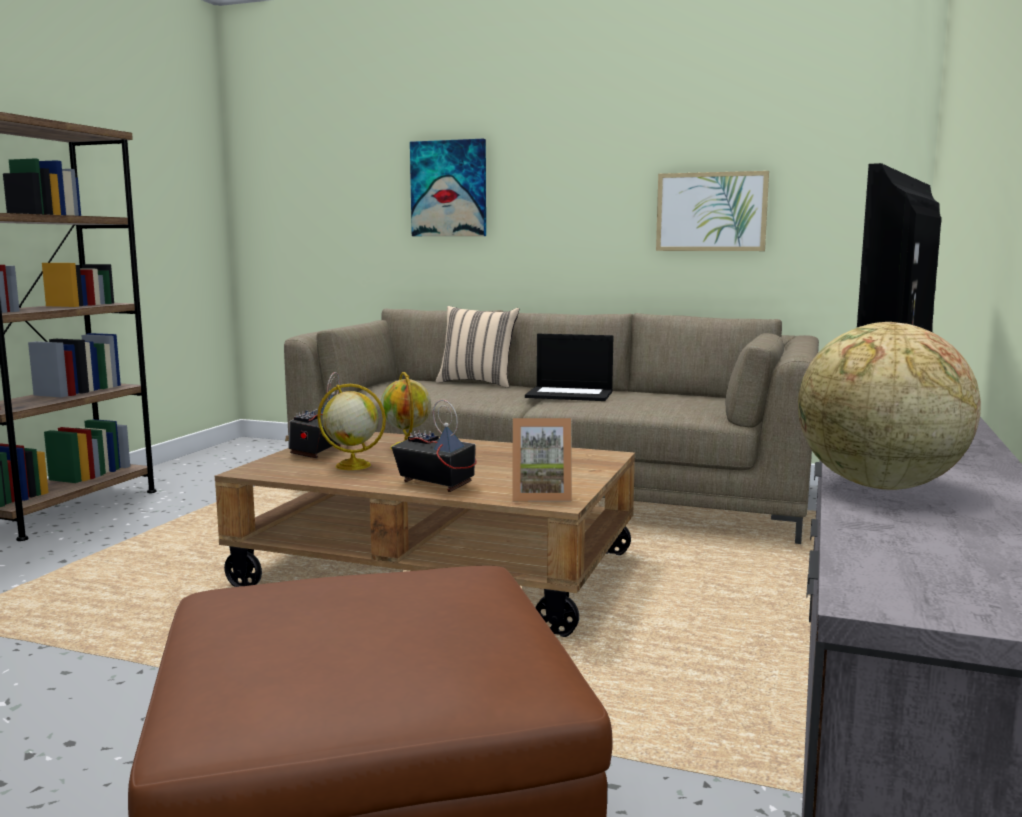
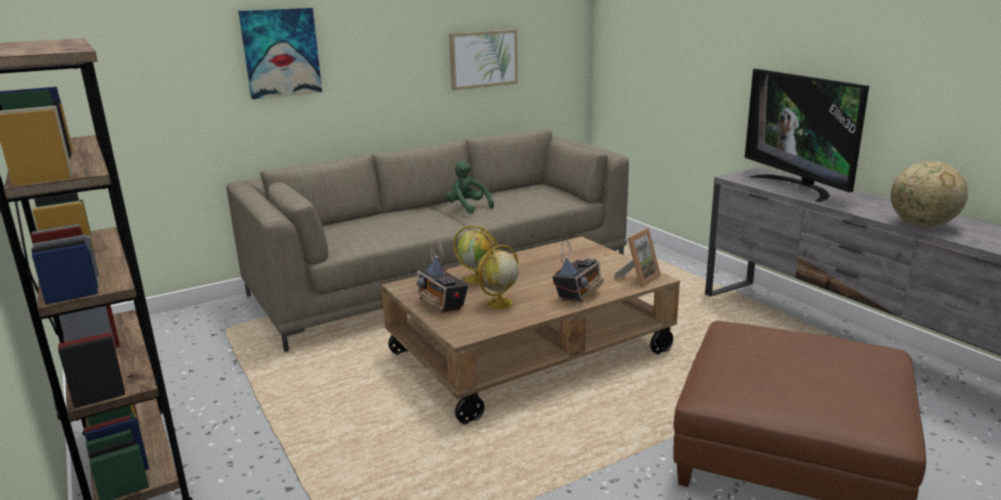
camera: 50 degrees left, 10 degrees up
(435, 484) = (578, 294): radio -> radio turned 135 degrees clockwise
(478, 383) = (375, 216): beige pillow -> none
(570, 394) = (467, 208): laptop -> green plush toy

